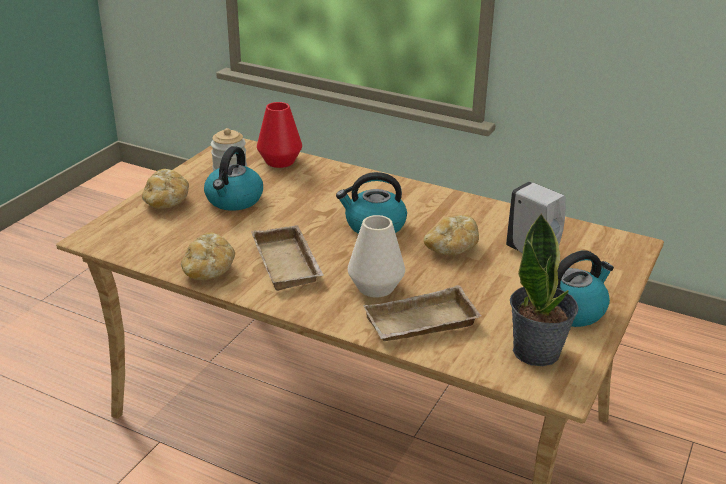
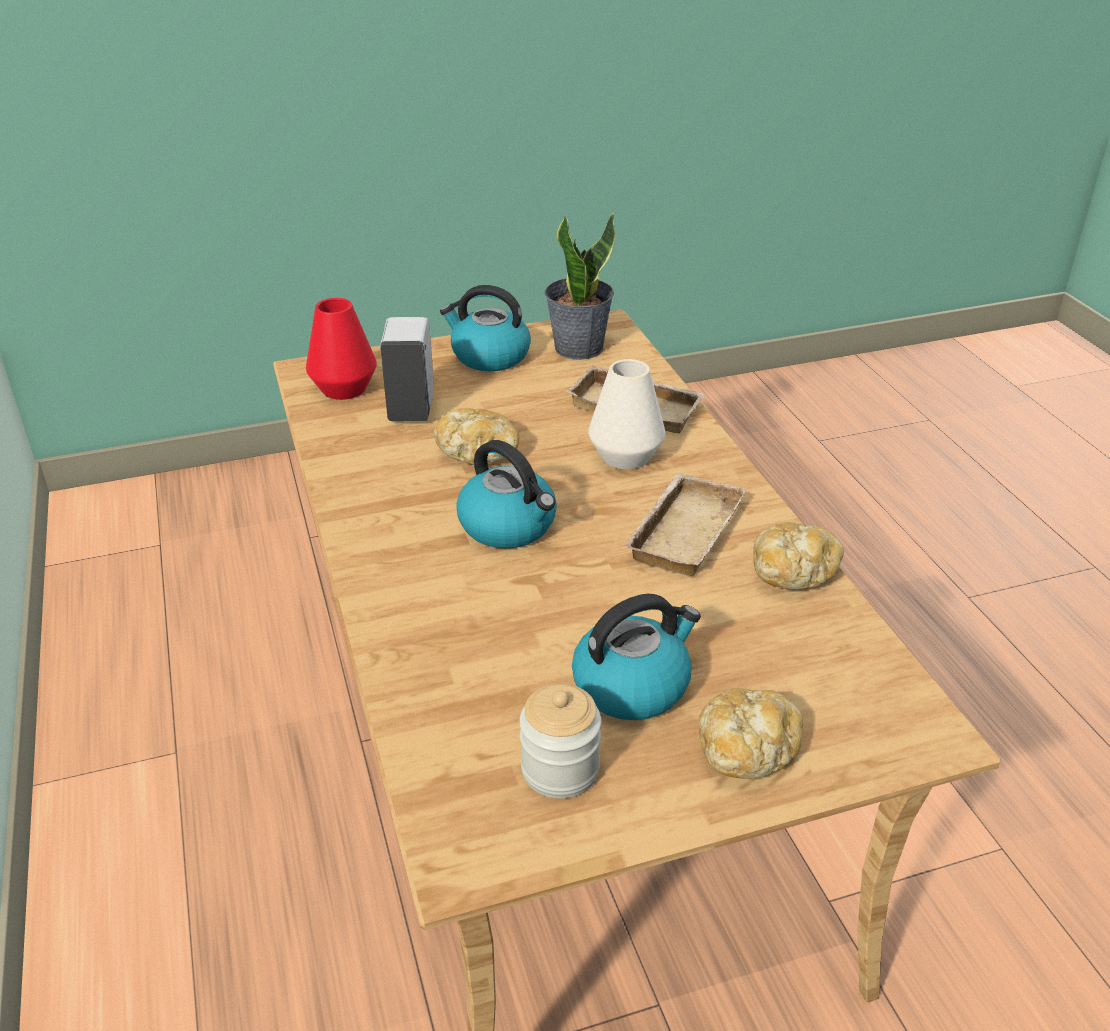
camera: 135 degrees left, 5 degrees up
(280, 161) = (446, 739): red vase -> red vase (344, 388)

